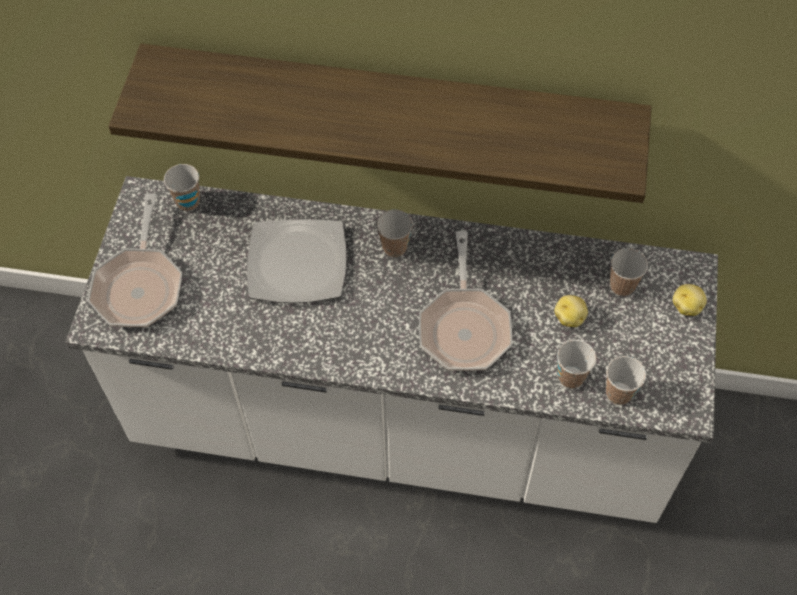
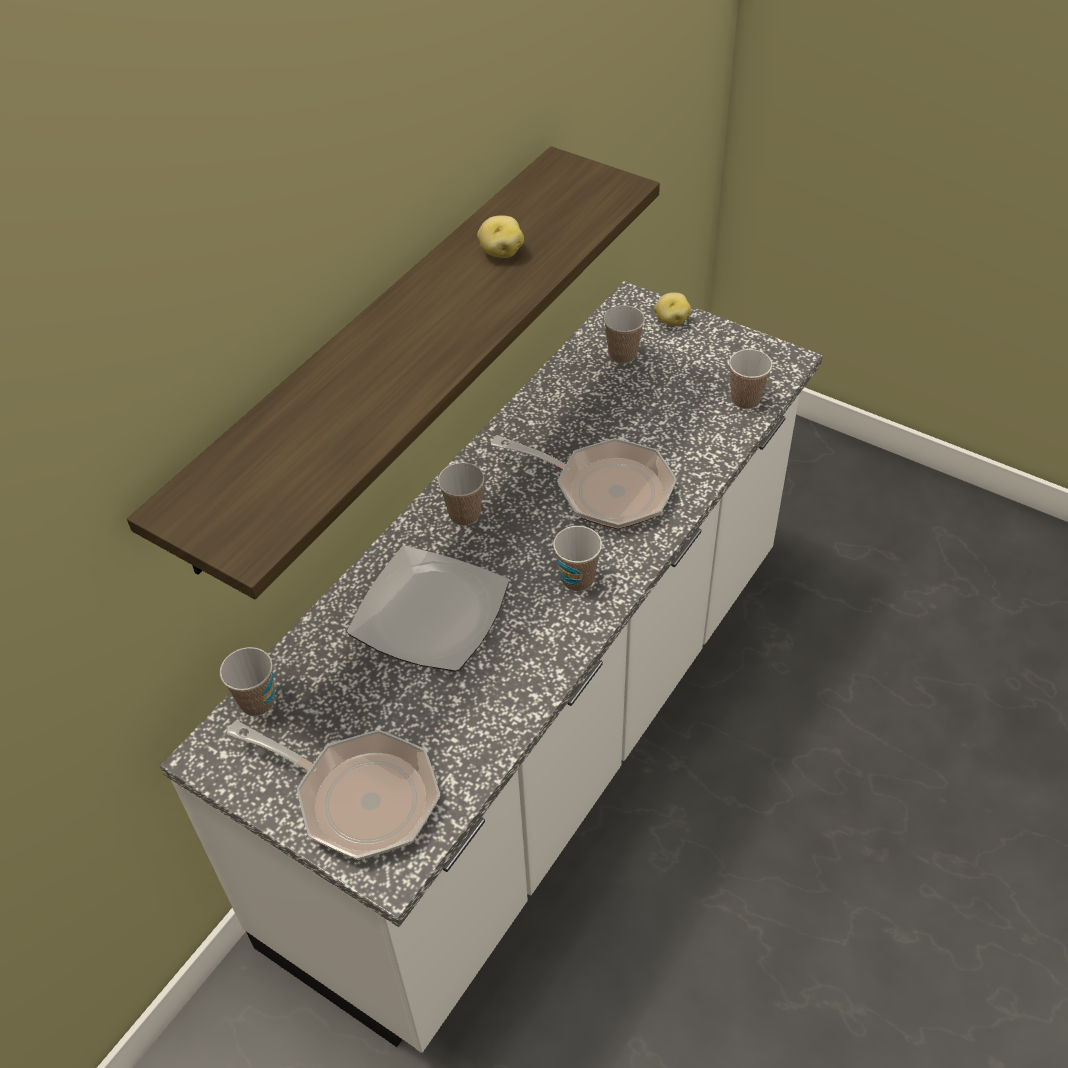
camera: 65 degrees left, 10 degrees down
(570, 317) = (639, 404): potato -> potato (501, 252)
(571, 377) = (710, 427): cup -> cup (577, 579)

